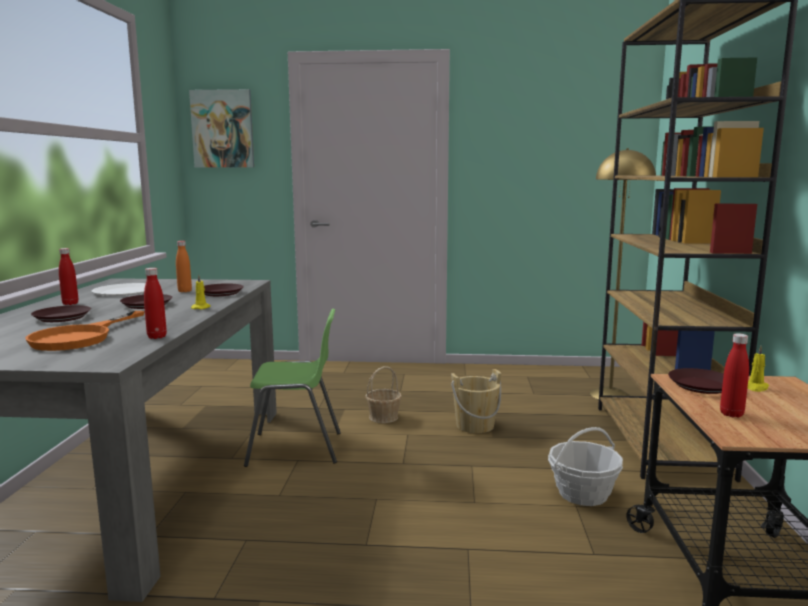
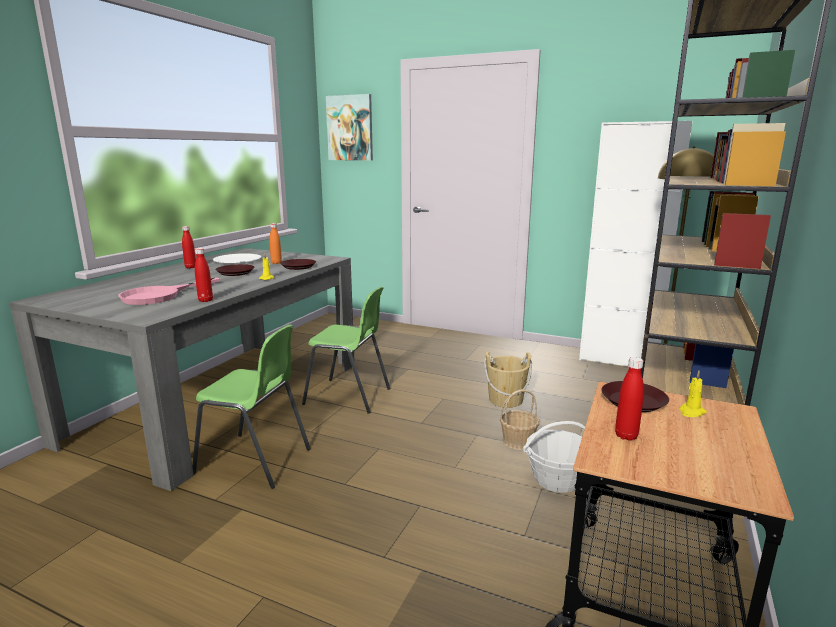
camera: 20 degrees right, 5 degrees up
(62, 317) = (171, 278): brown plate -> none
(80, 337) = (160, 295): orange frying pan -> pink frying pan
(233, 542) = (255, 461): none -> green chair
(384, 417) = (434, 381): basket -> basket (518, 441)
(553, 371) = (618, 360): none -> white cabinet

